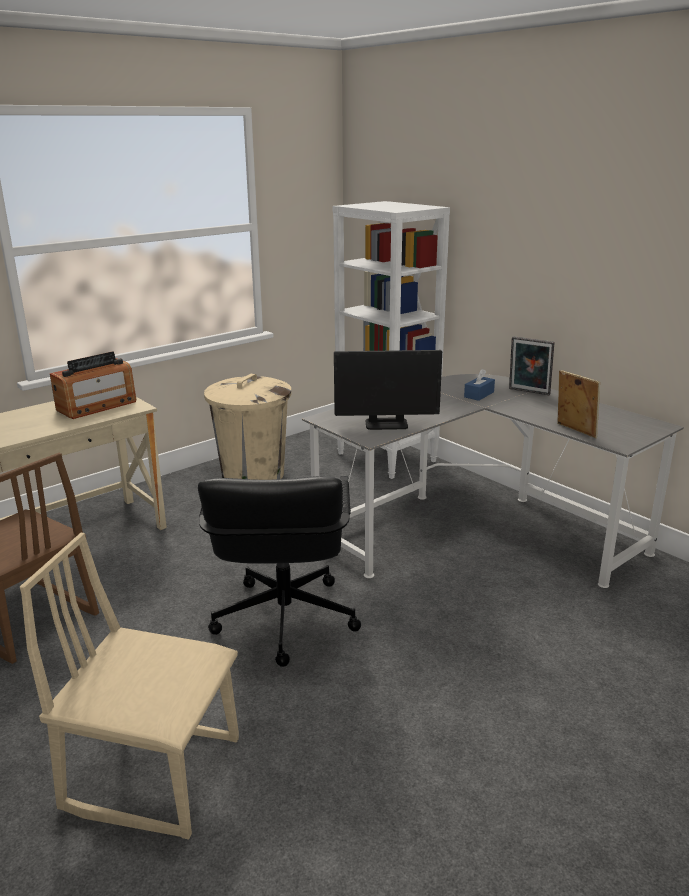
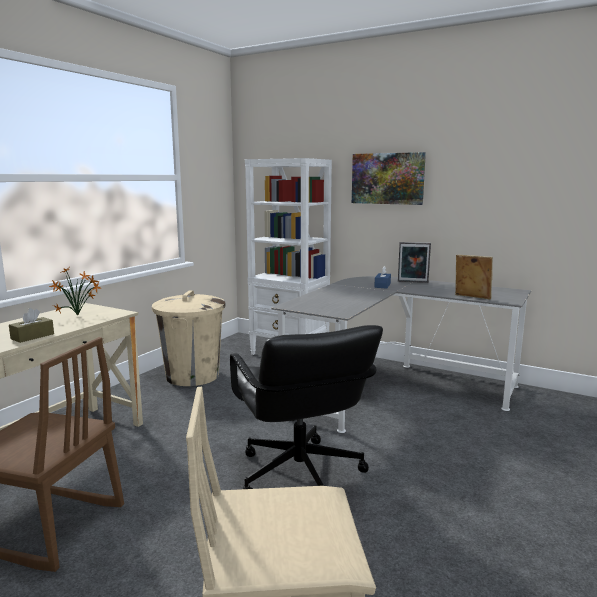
camera: 20 degrees left, 10 degrees down
(34, 431) = (32, 336): none -> brown tissue box
(97, 406) = (79, 315): radio -> potted plant
(386, 424) = (341, 305): monitor -> none
(517, 241) = (387, 178): none -> picture

